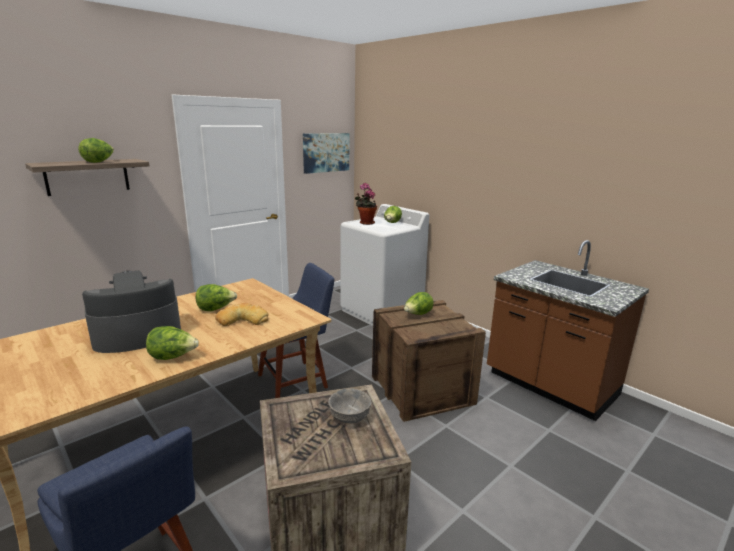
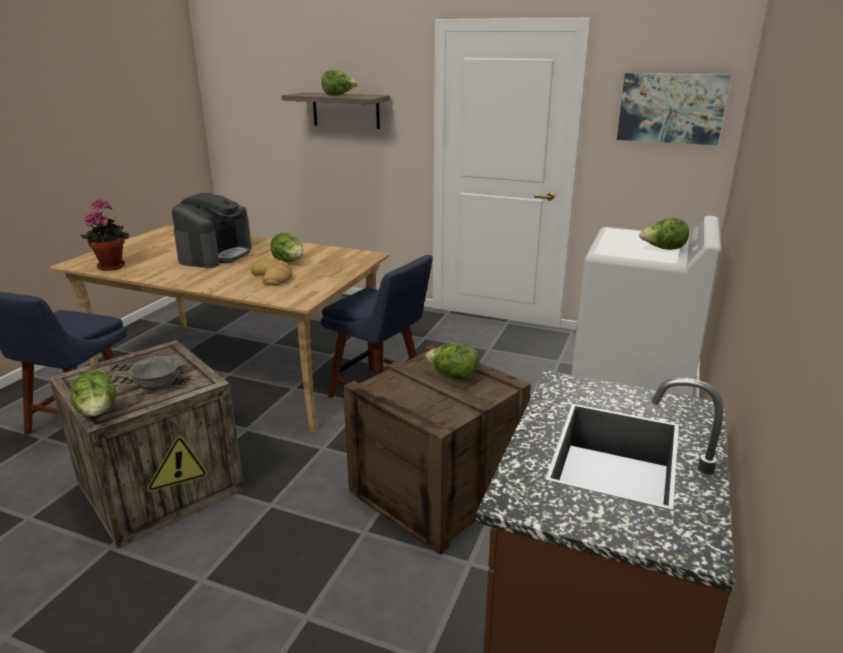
camera: 65 degrees right, 5 degrees up
(137, 335) = (216, 255): coffee machine -> coffee machine turned 75 degrees clockwise
(173, 357) = (181, 276): lettuce -> lettuce (98, 413)
(365, 223) = (627, 236): potted plant -> potted plant (112, 266)

